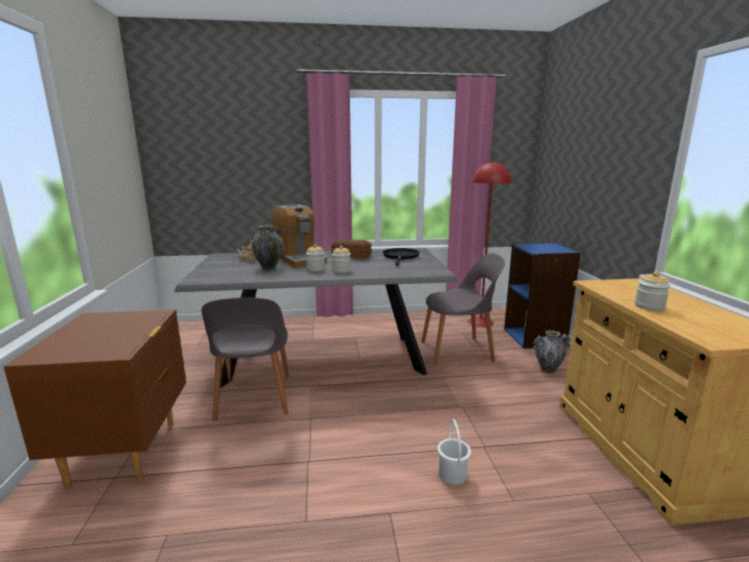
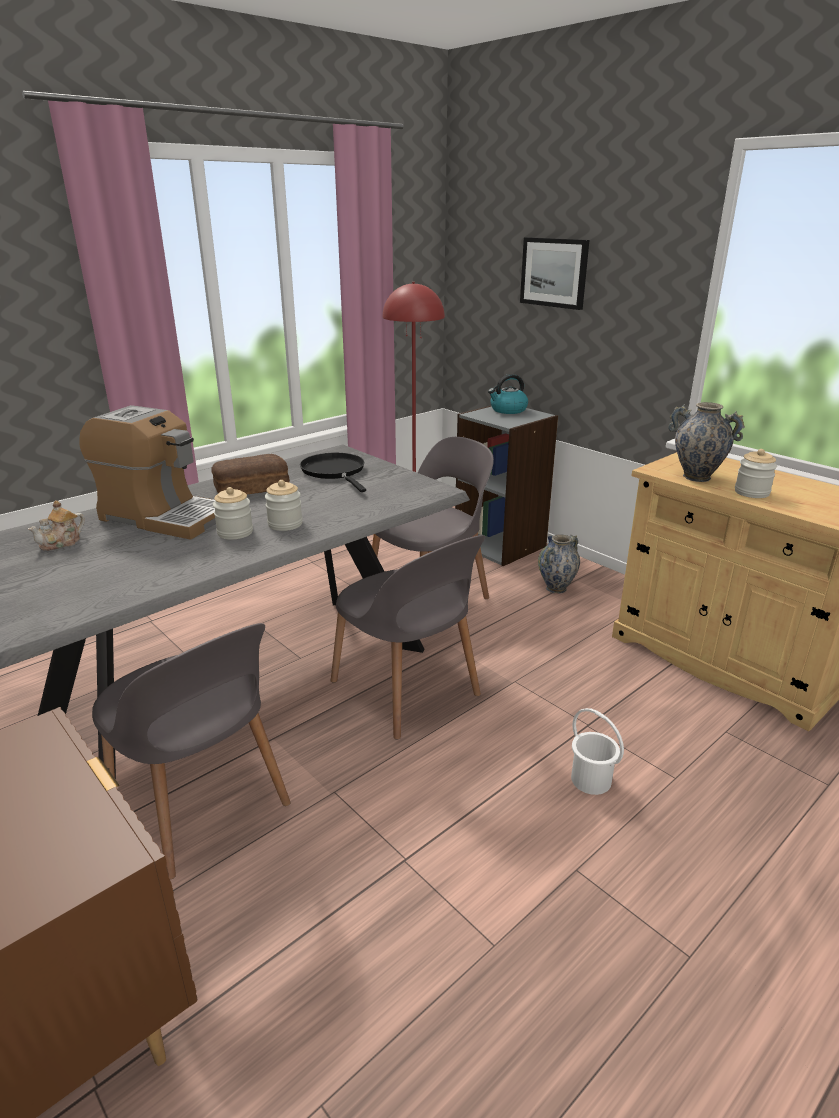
camera: 35 degrees left, 10 degrees up
(269, 268) = (138, 552): vase -> vase (696, 477)
(395, 389) = (406, 690): none -> grey chair
(535, 337) = (501, 545): blue bookcase -> grey bookcase
(549, 246) = (508, 410): none -> kettle
(588, 156) = (554, 272): none -> picture

